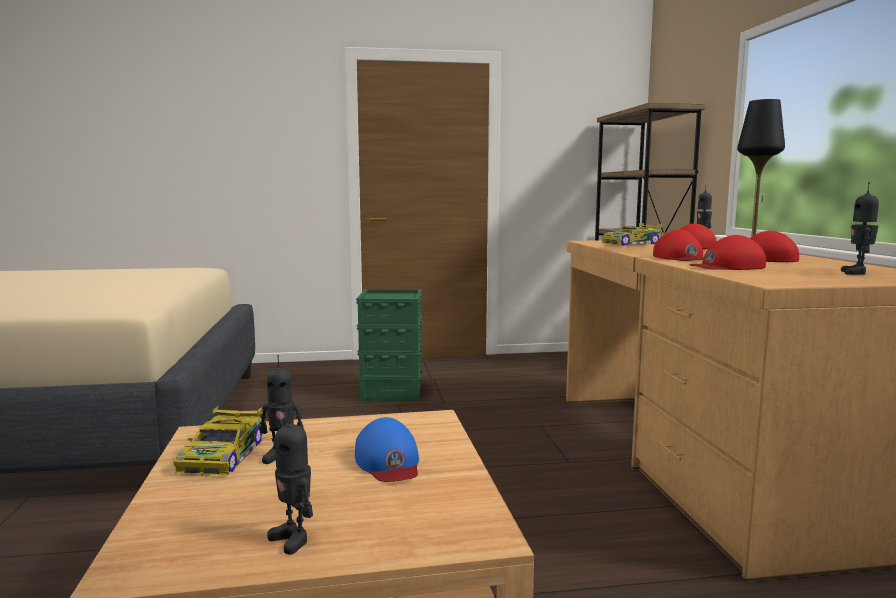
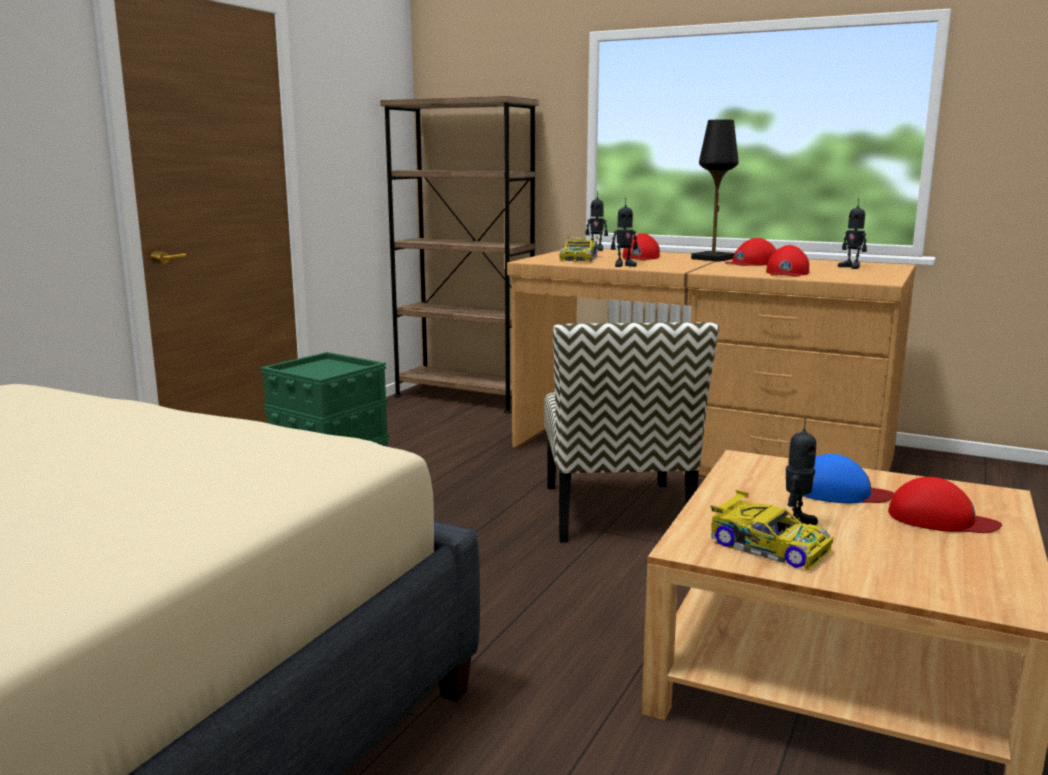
camera: 55 degrees left, 5 degrees up
(293, 539) = (980, 546): toy robot -> toy robot (624, 265)
(510, 464) = (617, 512): none -> chair
(680, 258) = (715, 269): red cap -> red cap (940, 519)

